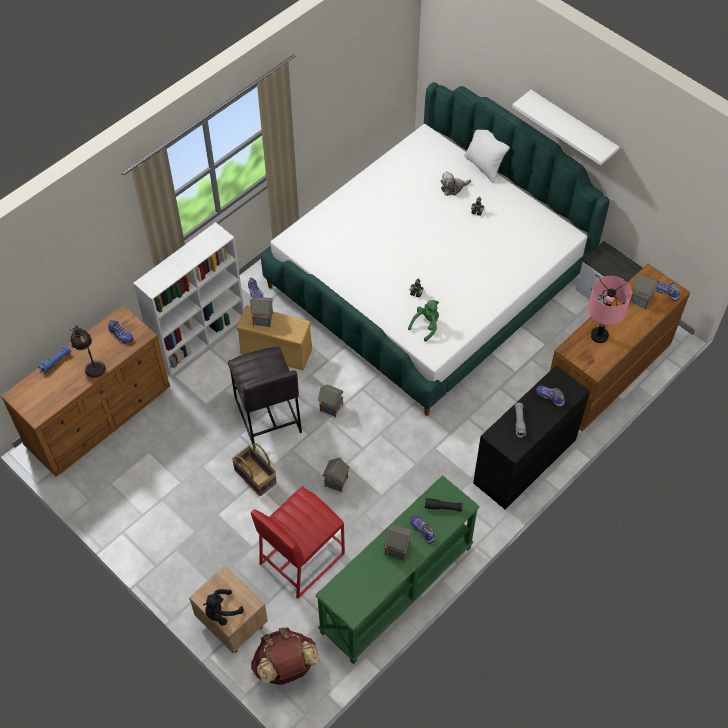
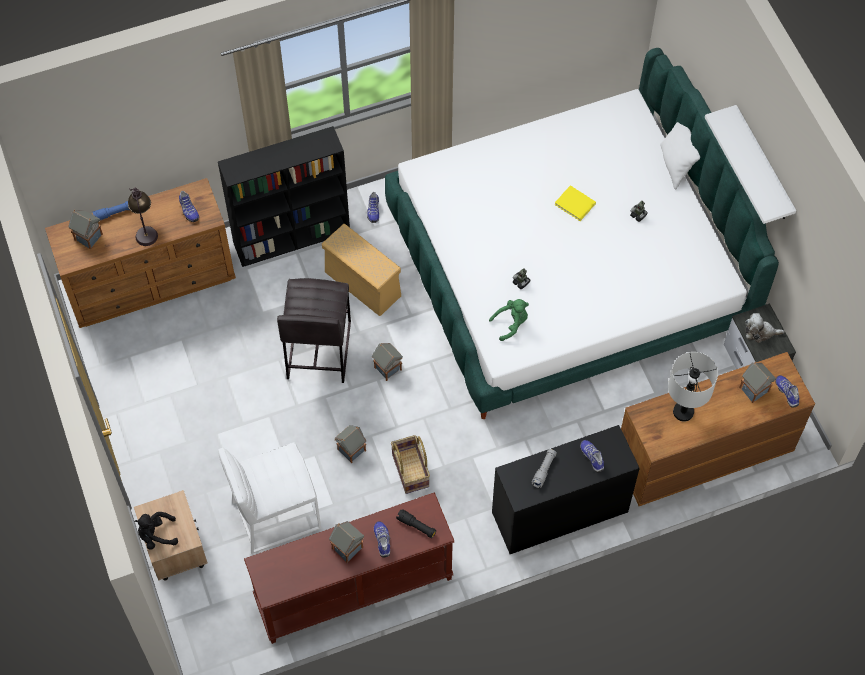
camera: 25 degrees right, 5 degrees up
(200, 337) = (293, 237): white bookcase -> black bookcase
(256, 476) = (274, 410): basket -> basket (411, 470)
(263, 319) = (353, 246): toy house -> toy house (89, 237)
(285, 667) = (205, 617): brown backpack -> none
(301, 558) = (275, 514): red stool -> white stool
(397, 591) = (353, 590): green console table -> brown console table
(426, 221) = (576, 204): none -> yellow book
(453, 188) = (627, 177): plush toy -> plush toy (760, 332)
(599, 335) = (683, 412): pink table lamp -> grey table lamp

